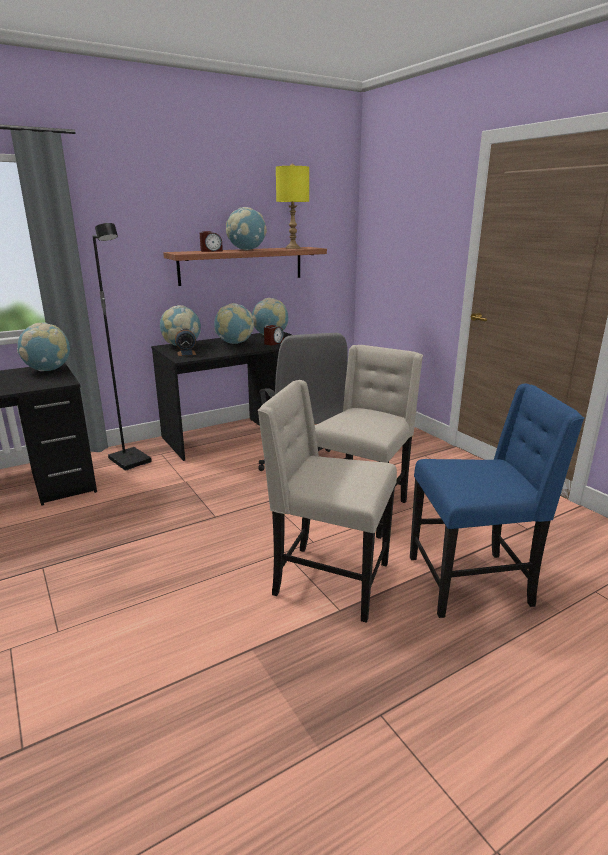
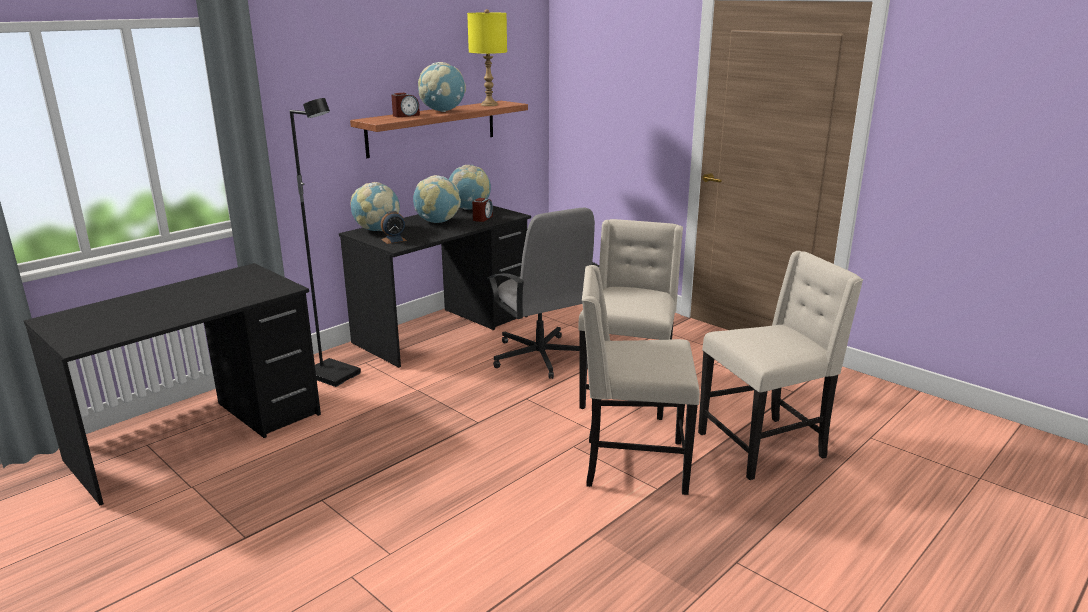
camera: 15 degrees left, 0 degrees up
(48, 370) = (248, 275): globe -> none
(472, 582) = (764, 446): blue chair -> beige chair

